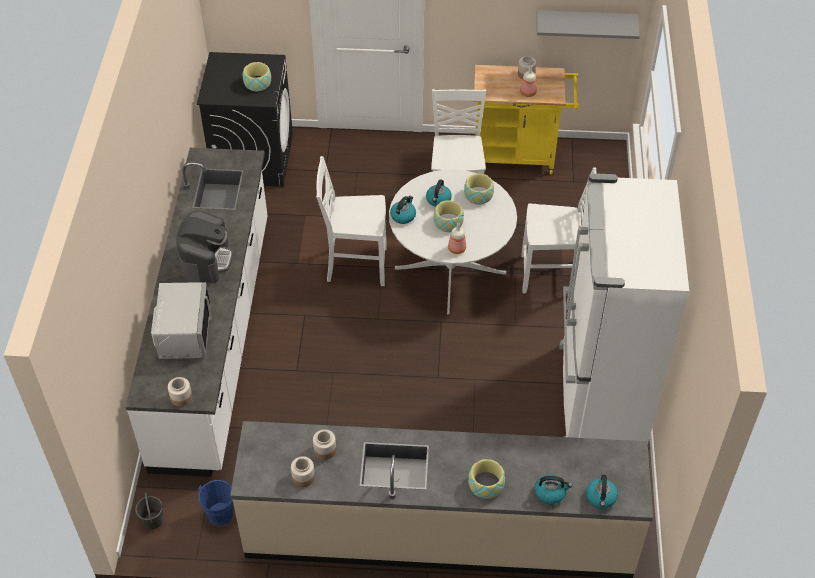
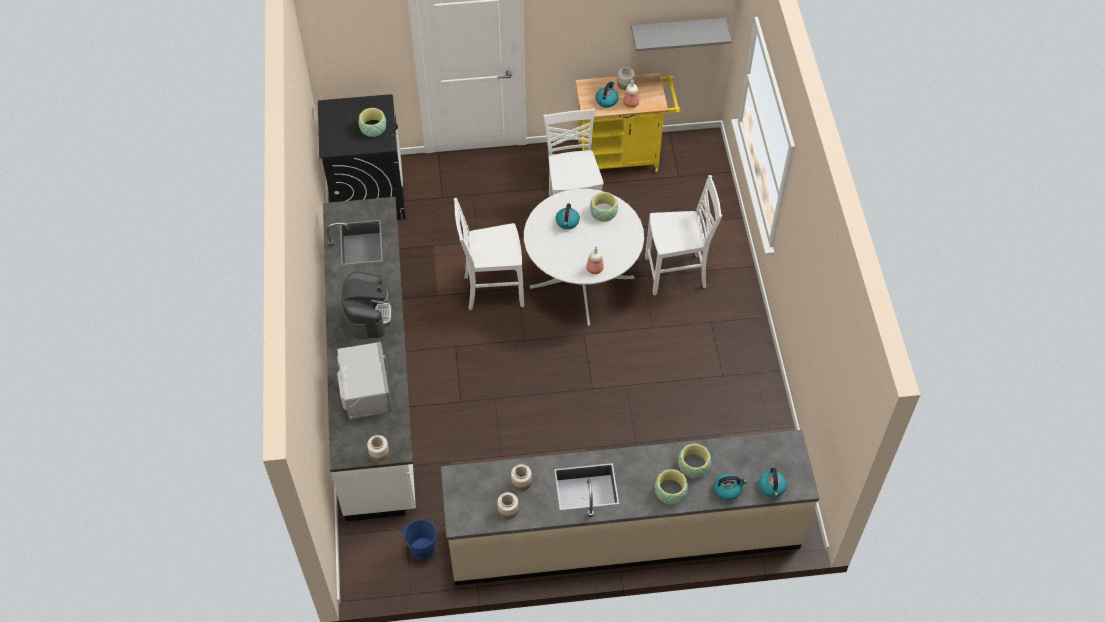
camera: 10 degrees left, 5 degrees up
(153, 520) = (362, 564): grey bucket -> none
(403, 216) = (538, 242): kettle -> kettle (606, 100)
(448, 222) = (581, 243): bowl -> bowl (693, 465)
(598, 396) = (740, 385): white fridge -> none

